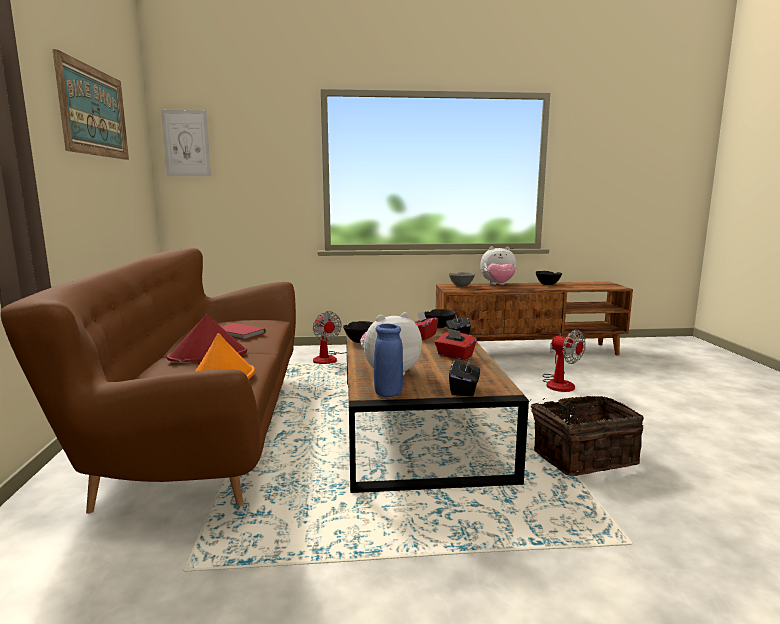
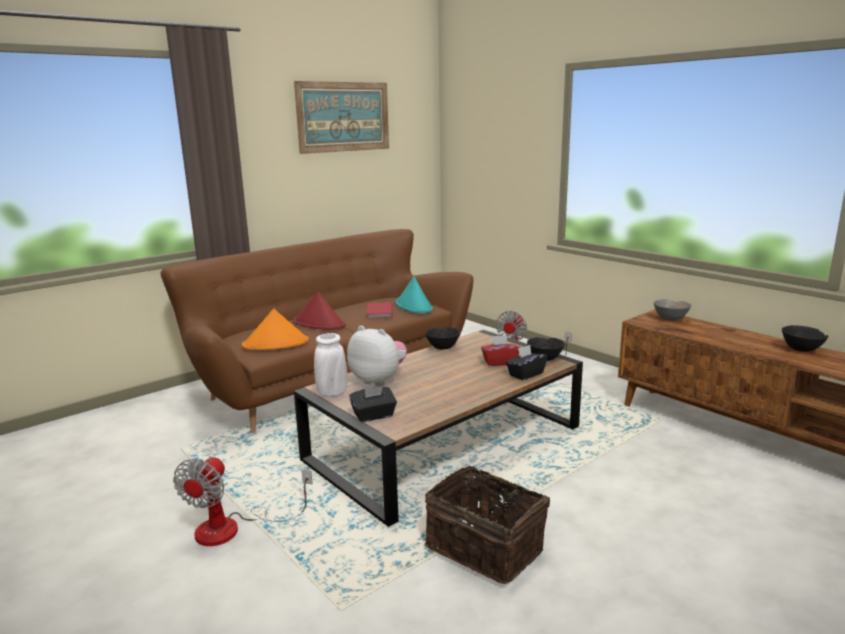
camera: 55 degrees right, 5 degrees up
(186, 143) = (460, 126): picture -> none
(255, 322) = (414, 306): none -> turquoise hat
(388, 393) = (332, 393): blue vase -> white vase
(454, 356) = (461, 389): red tissue box -> none
(498, 285) = (724, 331): plush toy -> none
(559, 383) = (678, 485): fan -> fan (233, 528)

